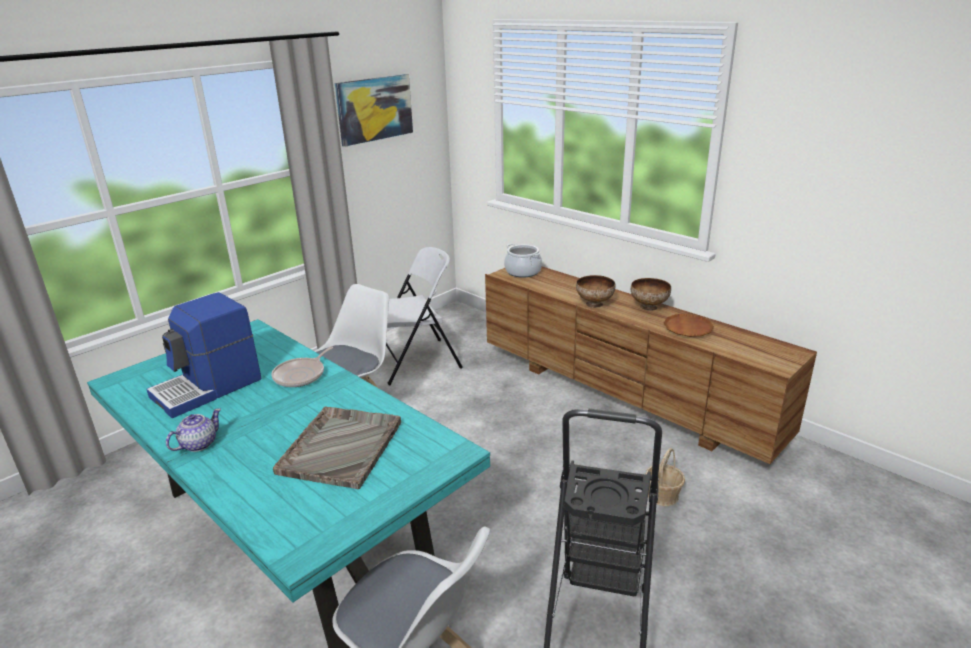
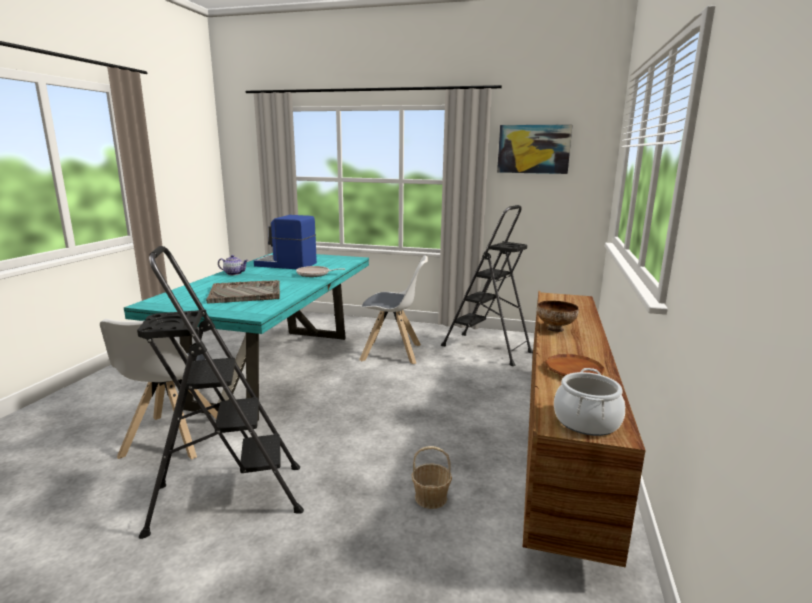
camera: 60 degrees right, 10 degrees down
(416, 361) = (487, 349): white chair -> step ladder
(523, 272) = (569, 299): cooking pot -> cooking pot (586, 422)
(649, 307) = (590, 349): bowl -> none

